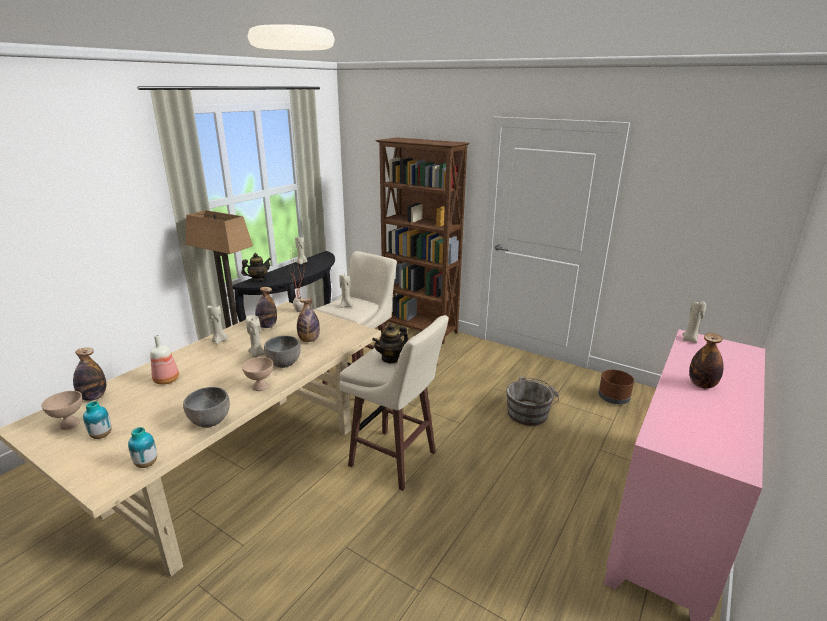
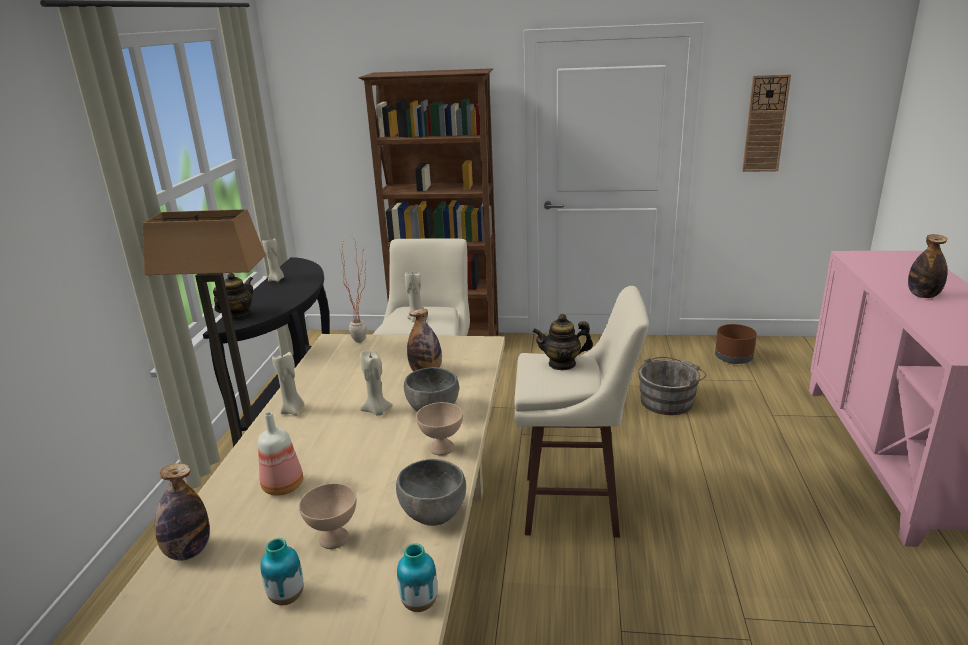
camera: 25 degrees left, 0 degrees up
(69, 424) = (202, 603): beige bowl -> beige bowl (333, 538)
(267, 326) = (339, 372): bottle -> none
(391, 358) = (562, 364): teapot -> teapot turned 60 degrees clockwise
(675, 212) = (765, 124): none -> wall clock
(690, 340) = (855, 258): beige candle -> none

